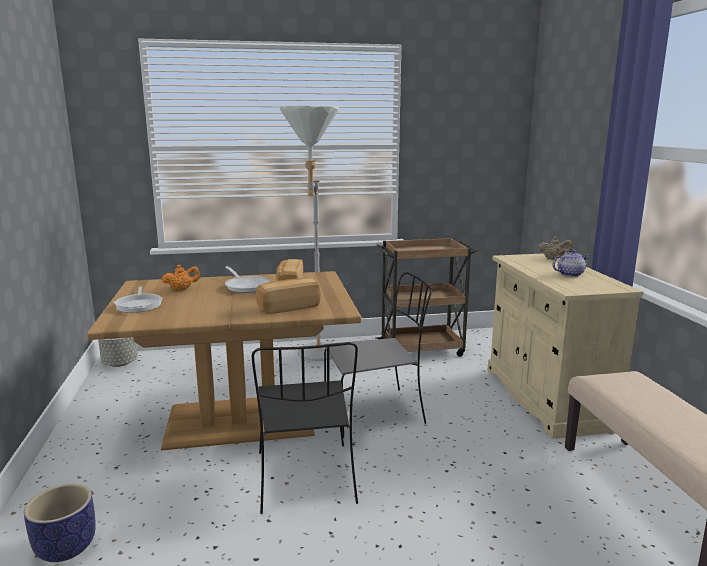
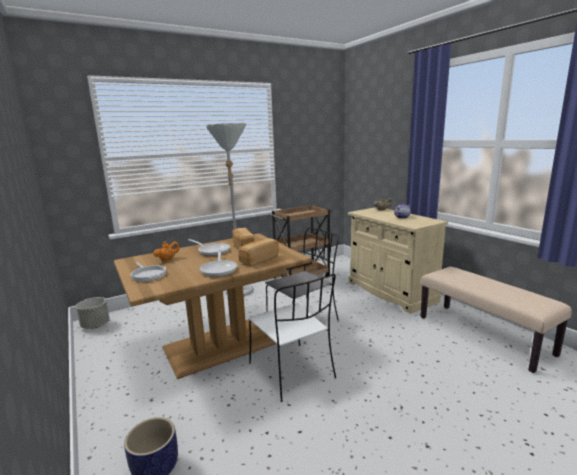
camera: 20 degrees left, 0 degrees up
(225, 312) = (219, 269): none -> frying pan
(306, 479) = (292, 372): black chair -> white chair

